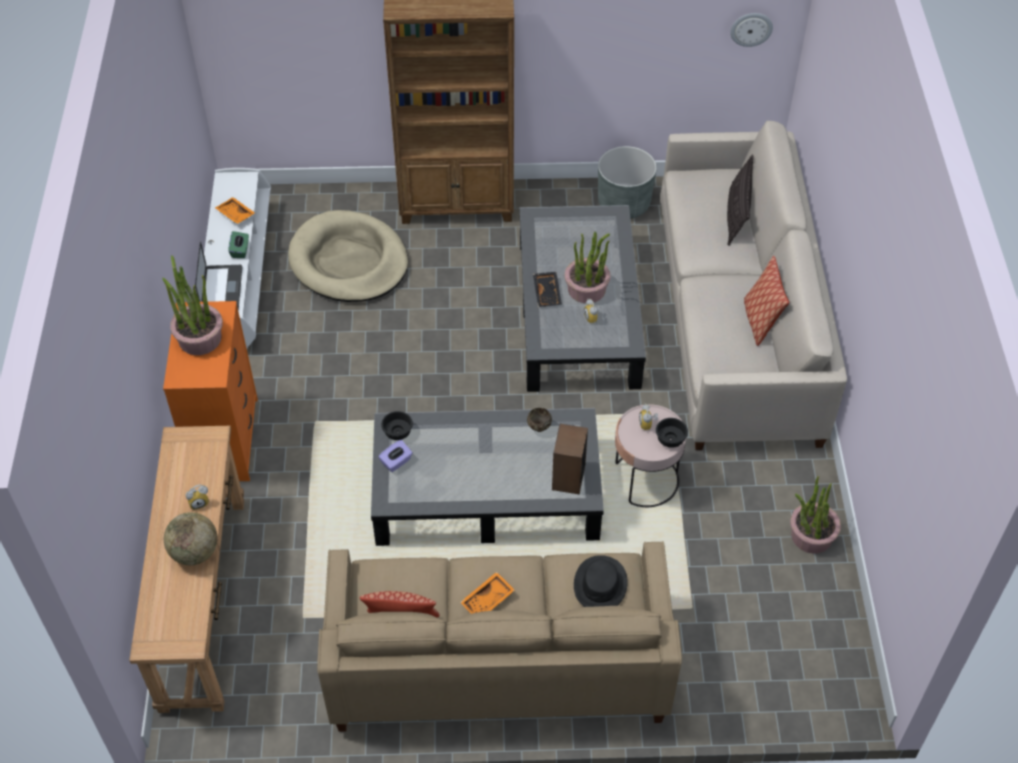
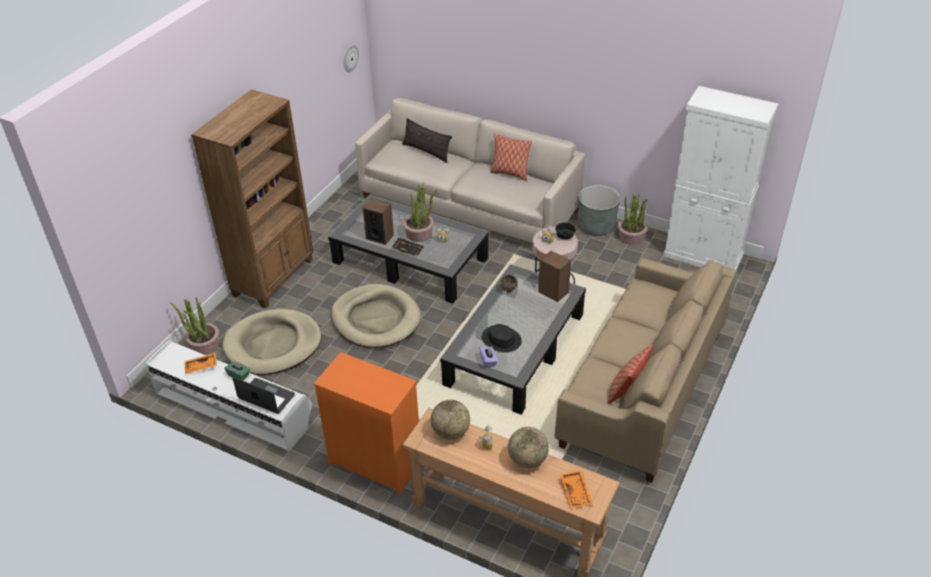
camera: 60 degrees left, 10 degrees down
(199, 338) = (359, 380): potted plant -> potted plant (204, 345)
(202, 462) = (451, 432): none -> globe
(398, 433) = (465, 352): black bowl -> none
(449, 330) = (376, 319): none -> beige dog bed
(488, 600) = (633, 346): orange tray -> orange tray (576, 492)
(552, 255) = (380, 237): none -> speaker
(600, 584) = (649, 297): black hat -> black hat (501, 339)
(624, 204) = (344, 211): grey planter -> grey planter (596, 226)
(836, 645) = (703, 256): none -> white cabinet

